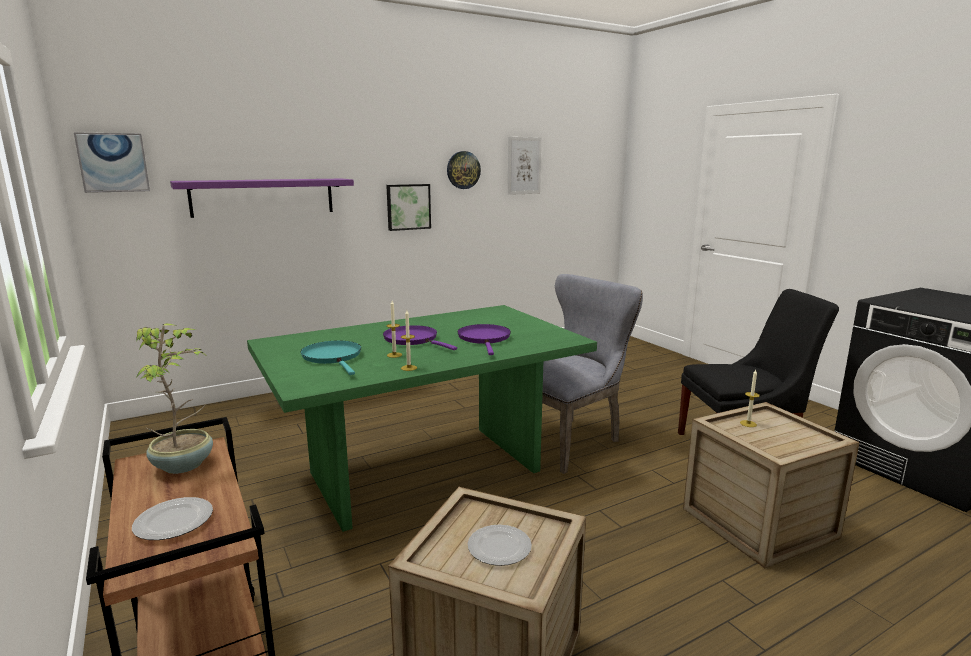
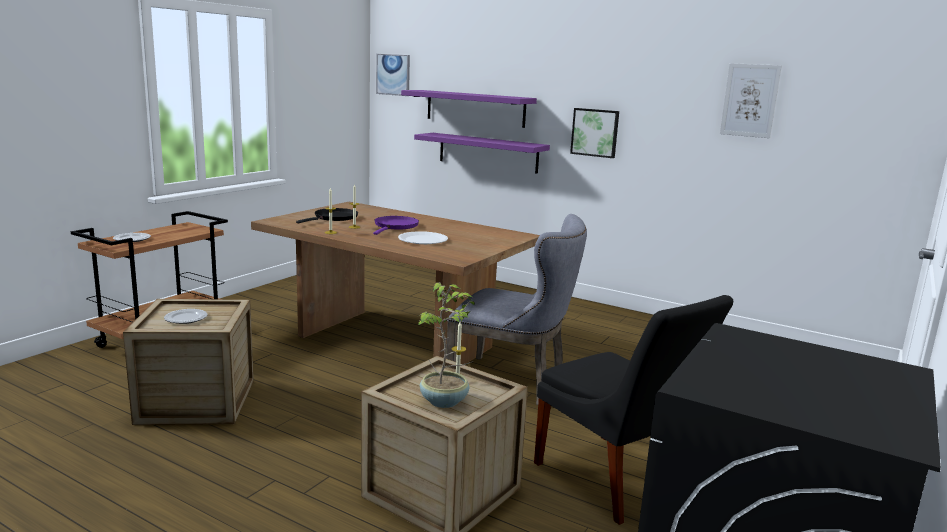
camera: 60 degrees right, 0 degrees up
(185, 464) = (187, 230): potted plant -> potted plant (445, 401)
(289, 246) = (488, 152): none -> purple shelf
(333, 357) = (334, 218): turquoise frying pan -> black frying pan
(425, 471) = (396, 341): green dining table -> brown dining table
(463, 170) = (663, 99): wall clock -> none
(484, 339) = (423, 240): purple frying pan -> white plate

